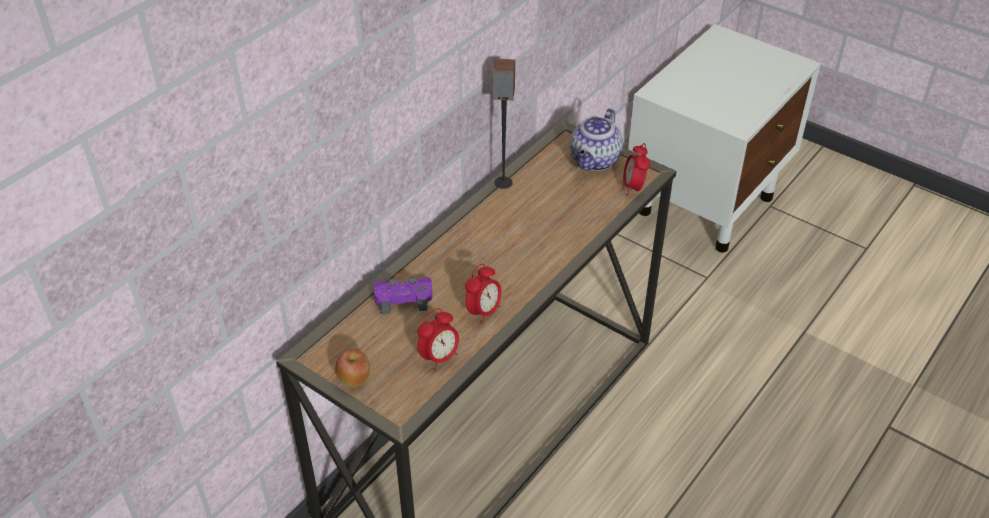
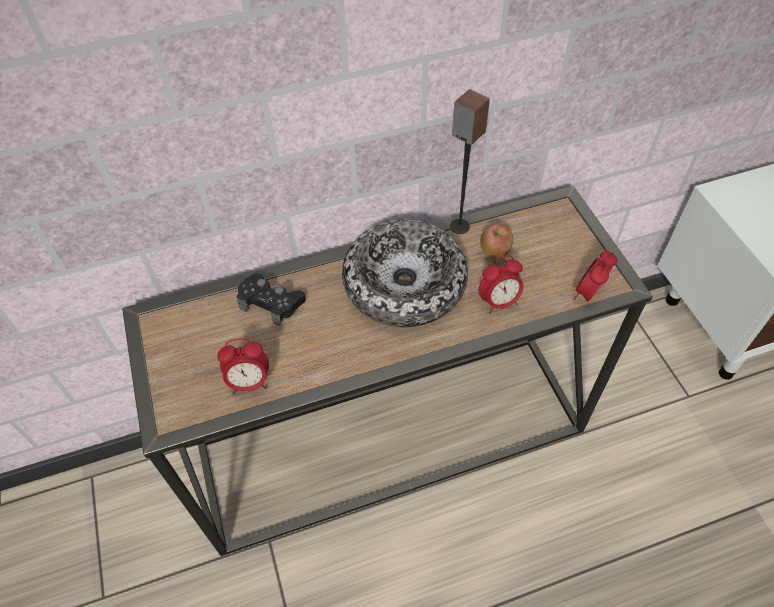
camera: 35 degrees right, 10 degrees up
(355, 379) = (163, 363): apple -> apple (495, 253)
(403, 298) = (271, 303): purple game controller -> black game controller
(483, 312) = (329, 355): alarm clock -> alarm clock (498, 302)
(497, 239) = (404, 284): none -> bowl
(595, 161) = (570, 245): teapot -> none

